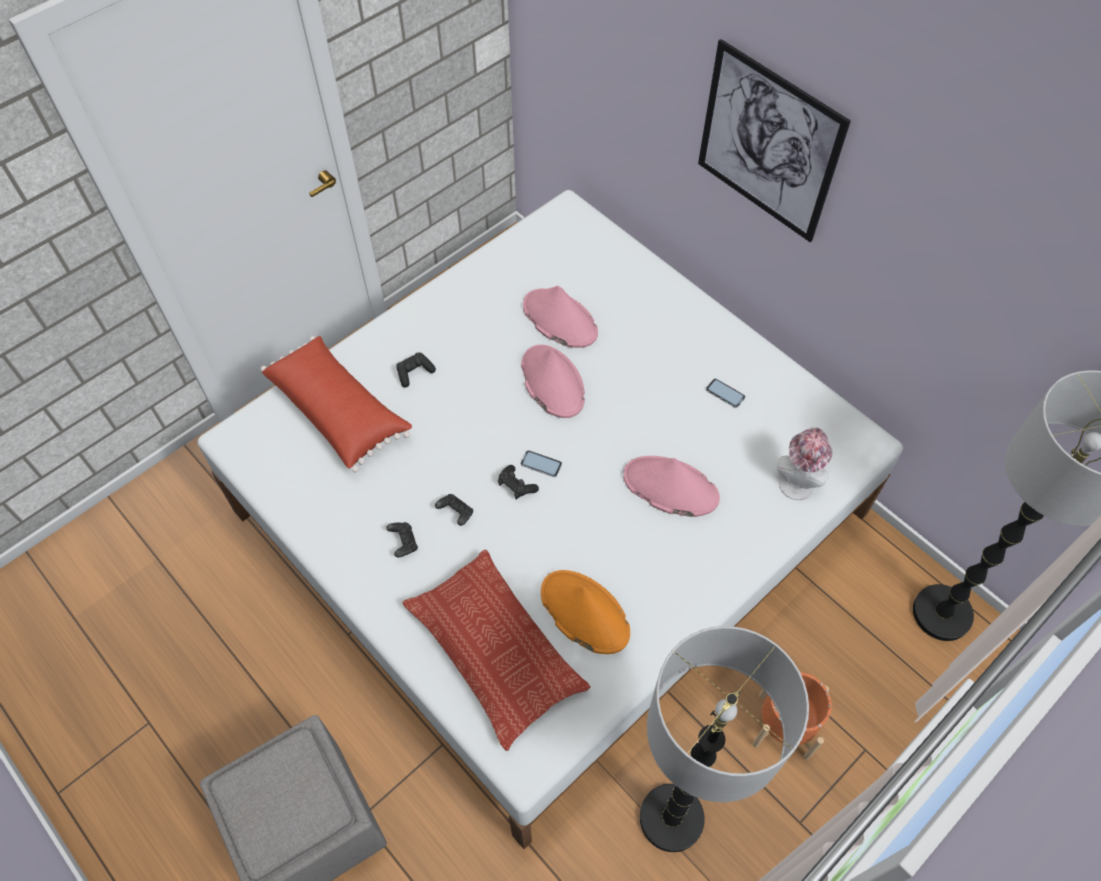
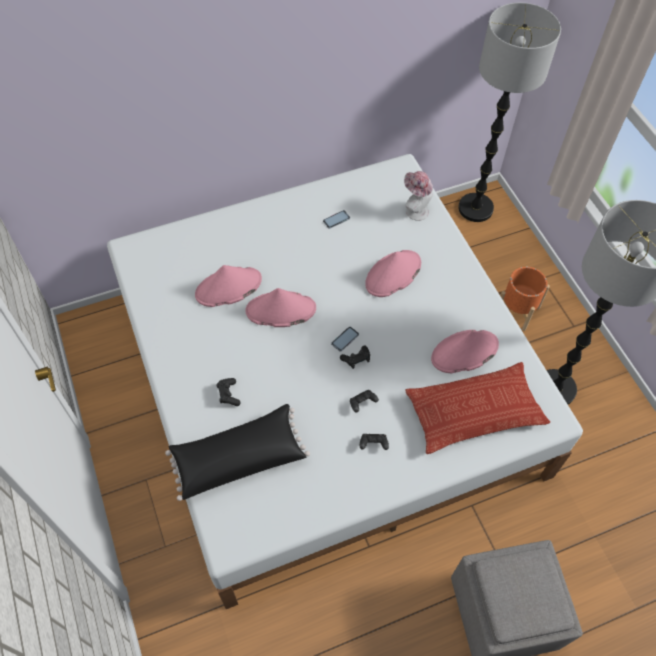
camera: 70 degrees left, 0 degrees up
(339, 411) = (238, 457): red pillow -> black pillow
(584, 612) = (464, 352): orange hat -> pink hat
(768, 143) = (252, 72): picture -> none

